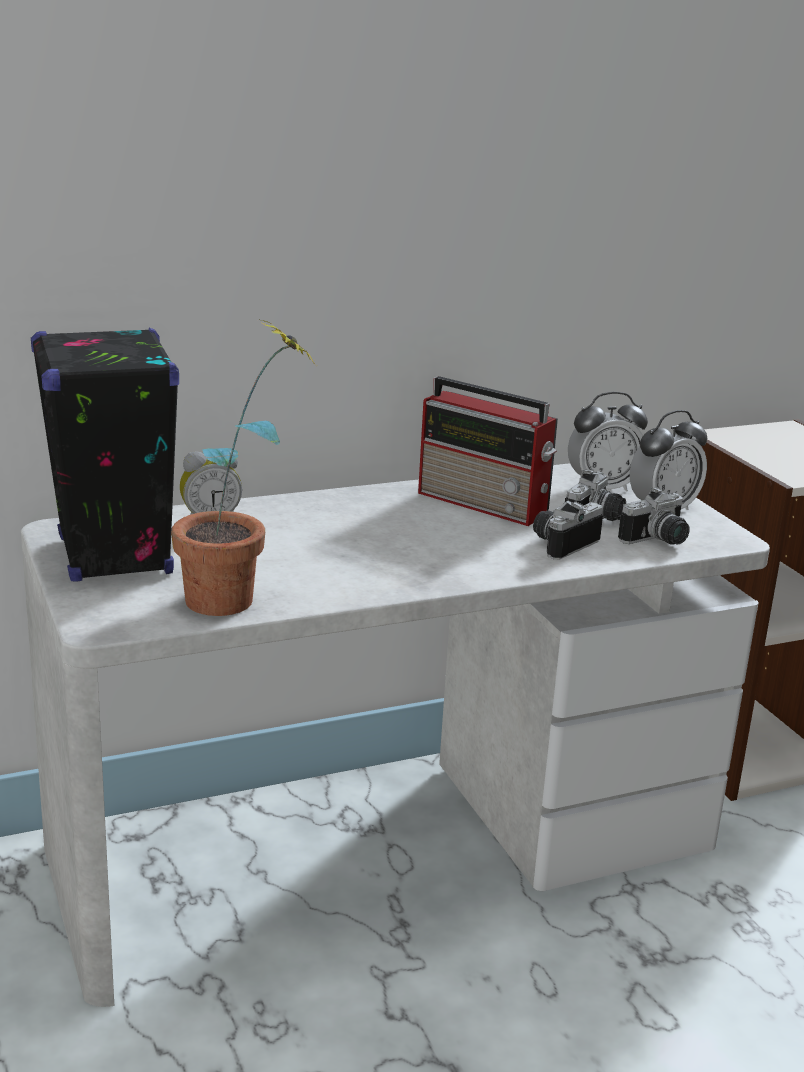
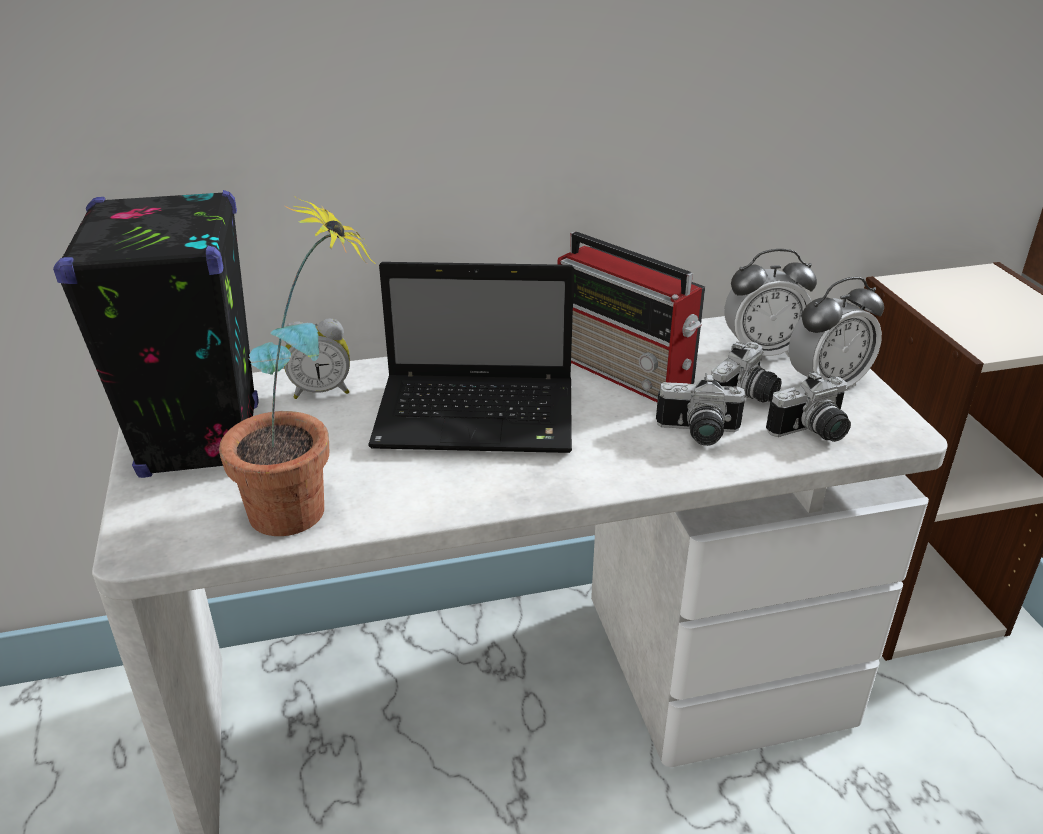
camera: 10 degrees right, 10 degrees up
(365, 535) = (480, 416): none -> laptop
(561, 543) = (698, 434): camera -> camera turned 135 degrees counterclockwise

